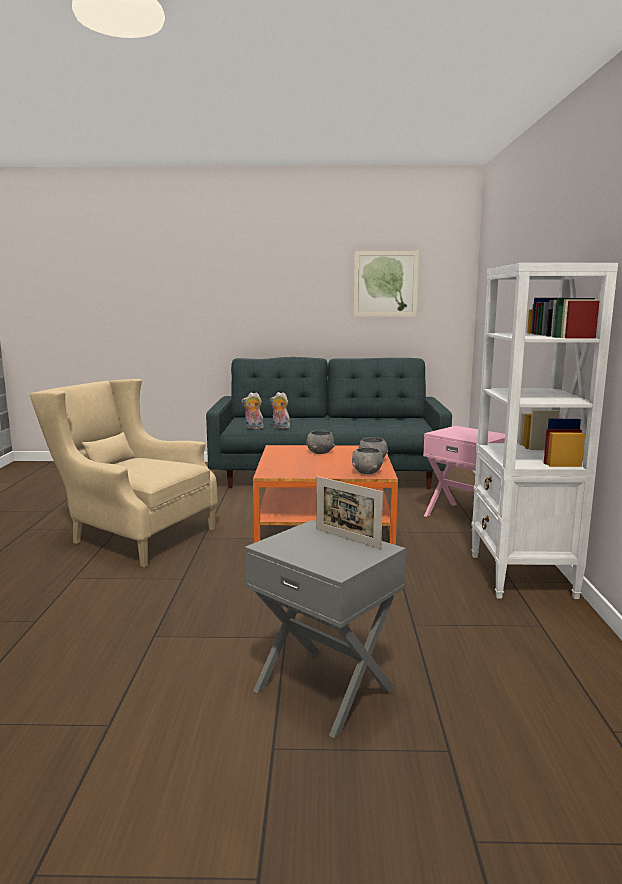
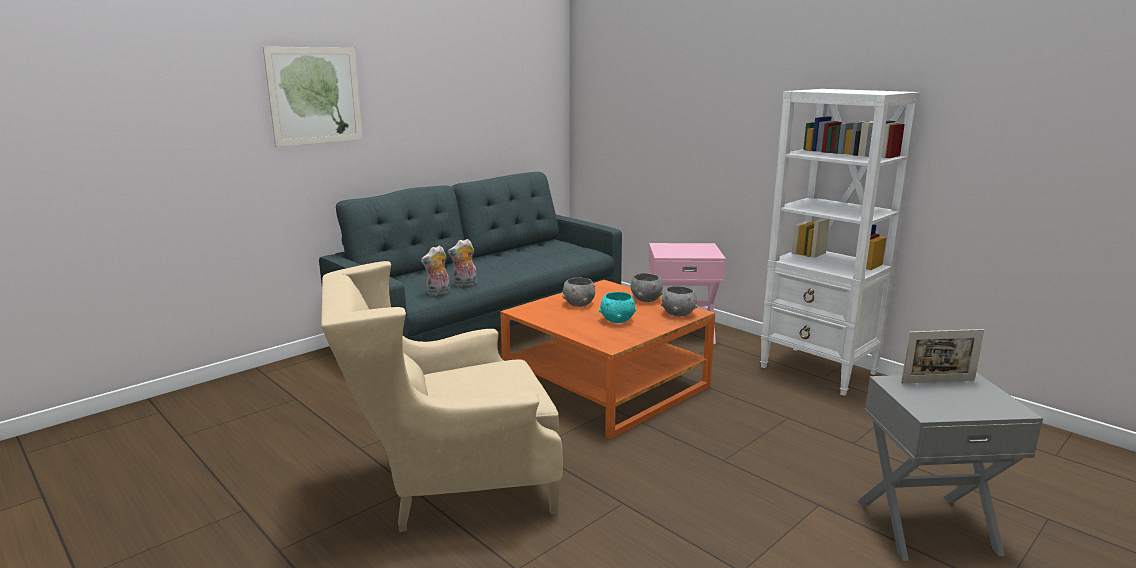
camera: 45 degrees left, 5 degrees up
(314, 465) = (616, 320): none -> turquoise bowl
(385, 284) = (491, 86): picture -> picture (315, 96)

